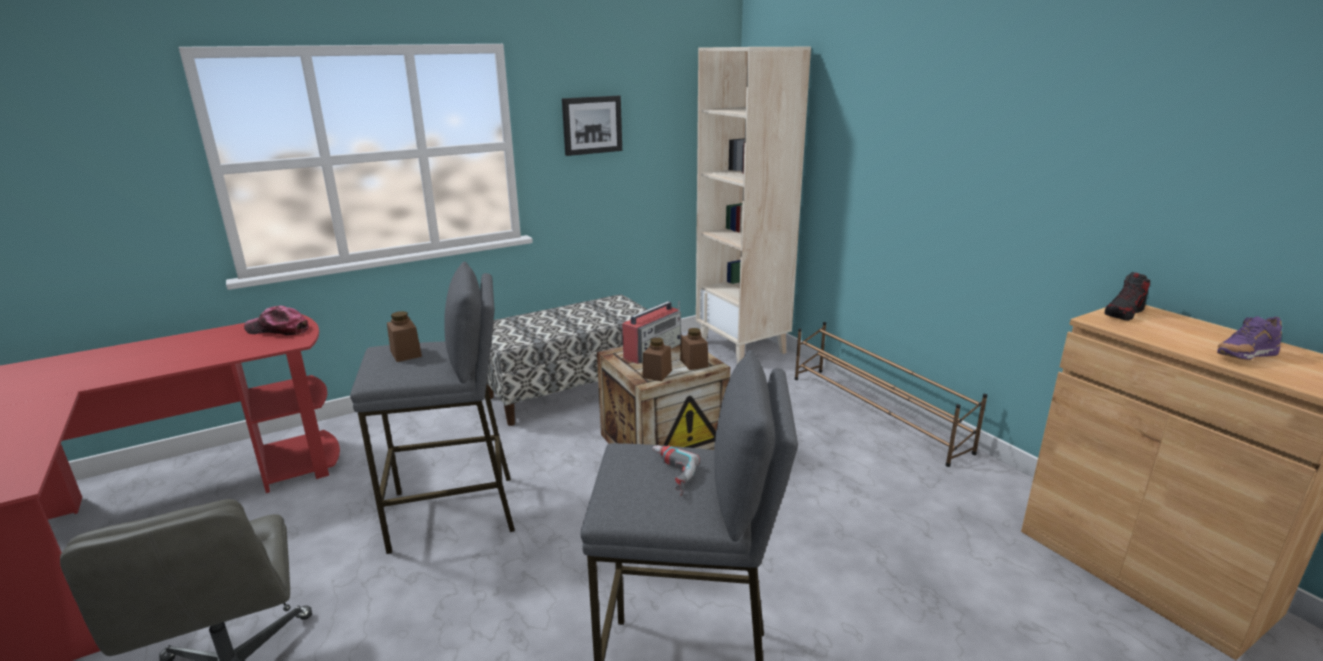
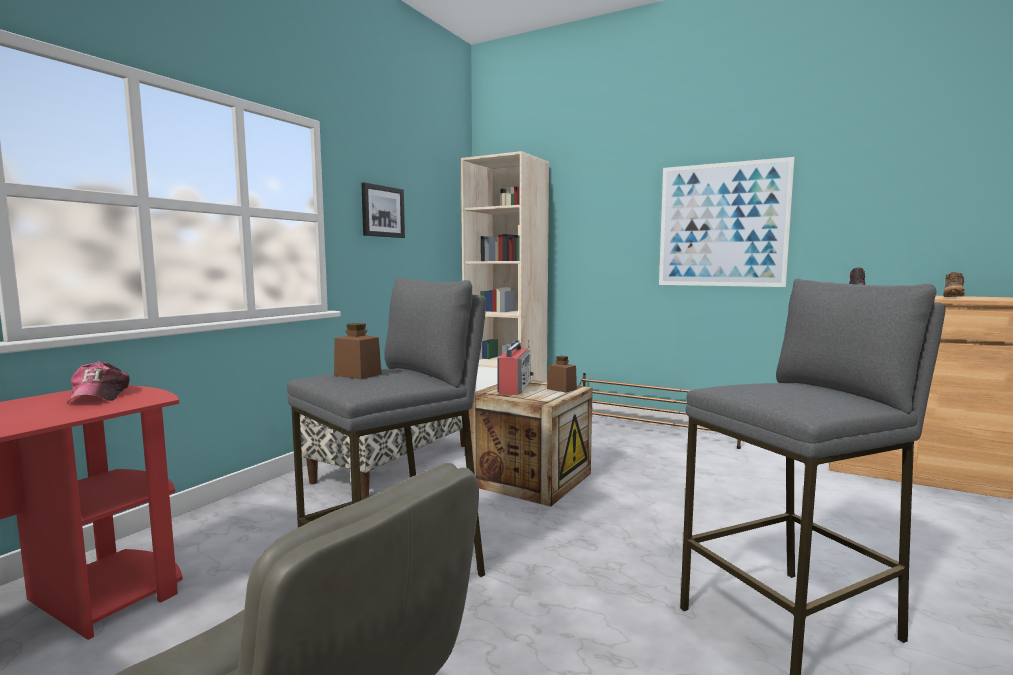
camera: 30 degrees left, 15 degrees down
(278, 330) = (100, 395): cap -> cap turned 90 degrees counterclockwise
(657, 374) = (545, 397): brown jar -> none
(667, 474) = (787, 390): power drill -> none
(993, 166) = (722, 225): none -> picture
(1243, 357) = (953, 297): purple shoe -> brown shoe

